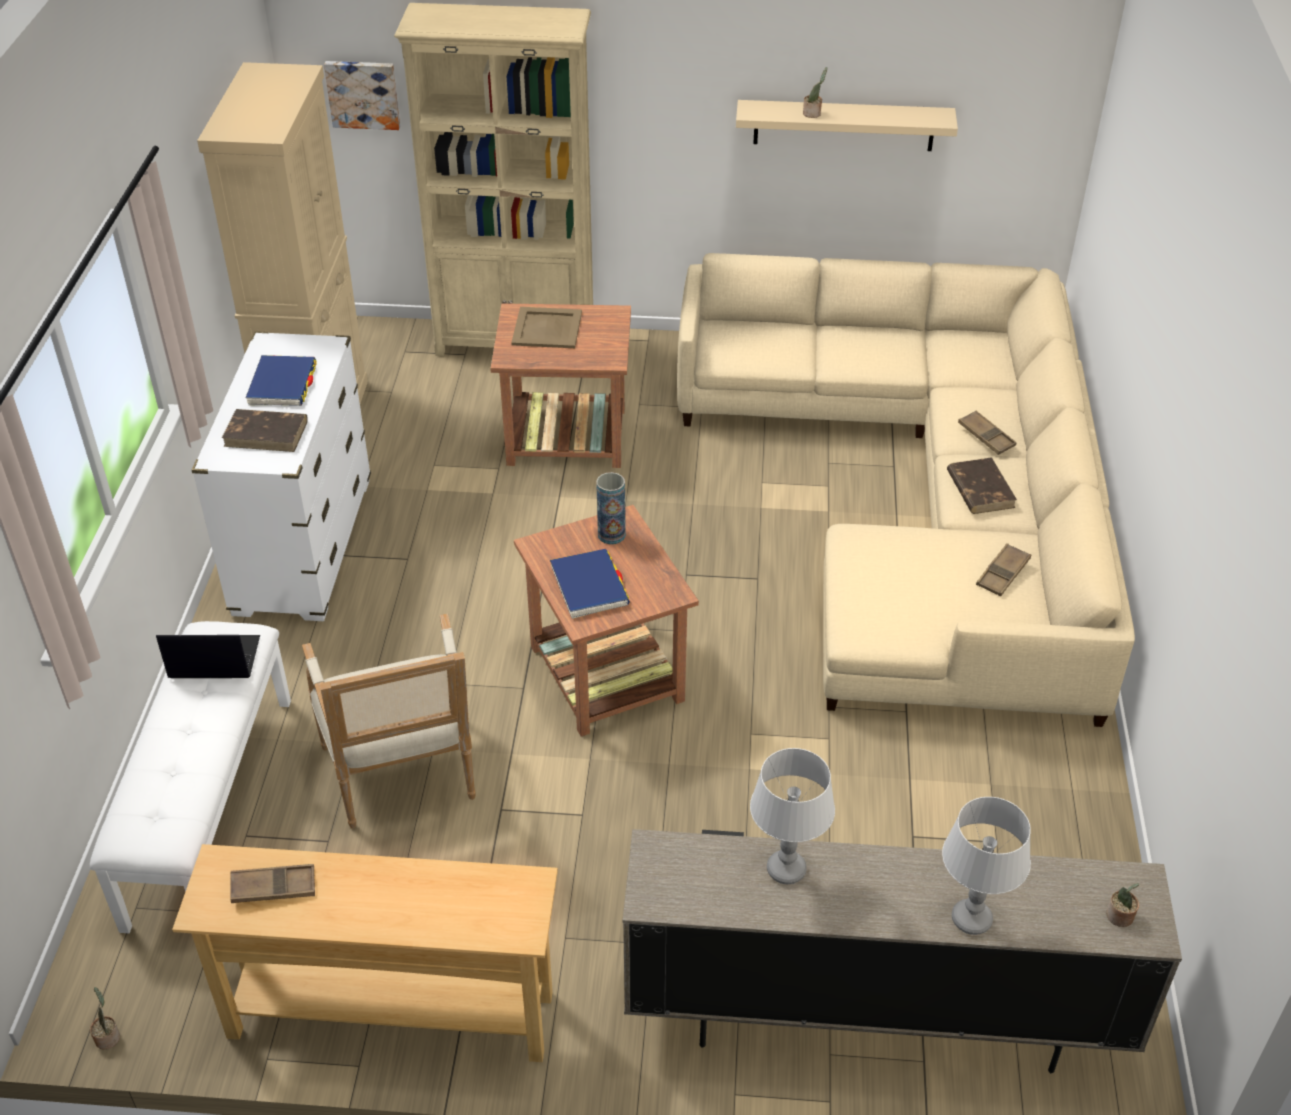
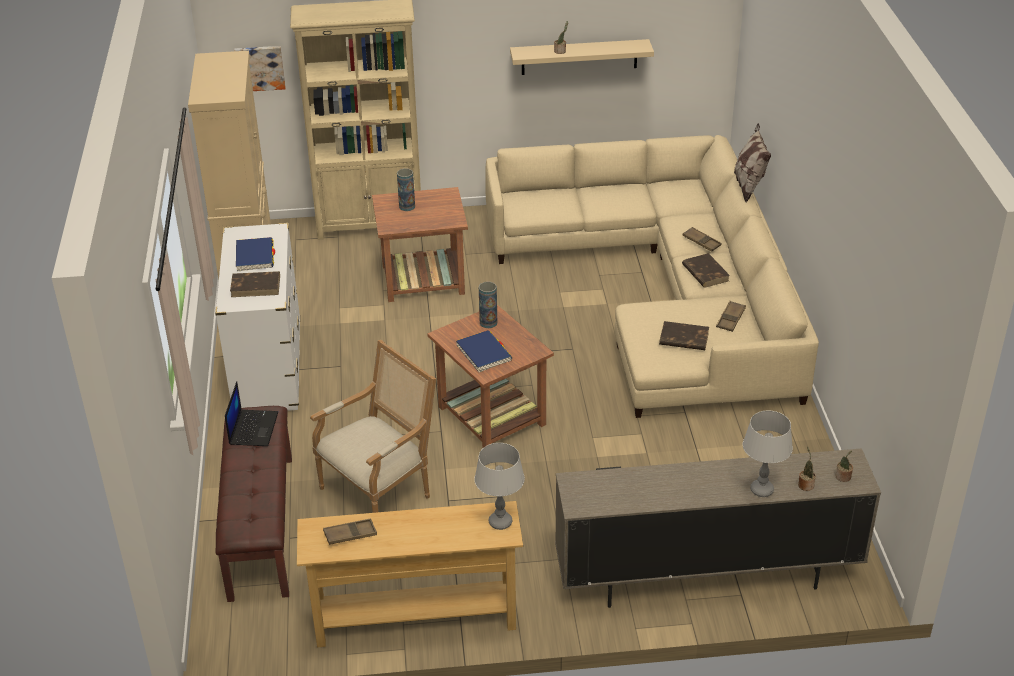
camera: 10 degrees left, 5 degrees down
(108, 1036) = (241, 658): potted plant -> potted plant (805, 484)
(209, 808) = (260, 526): white bench -> brown bench
(213, 659) = (253, 428): laptop -> laptop turned 105 degrees clockwise
(404, 778) = (381, 492): armchair -> armchair turned 105 degrees counterclockwise
(546, 328) = (407, 206): beige tray -> vase
(785, 870) = (650, 481): grey table lamp -> grey table lamp (500, 522)
(919, 598) = (683, 339): none -> brown book
(1074, 358) = (748, 186): none -> pillow

